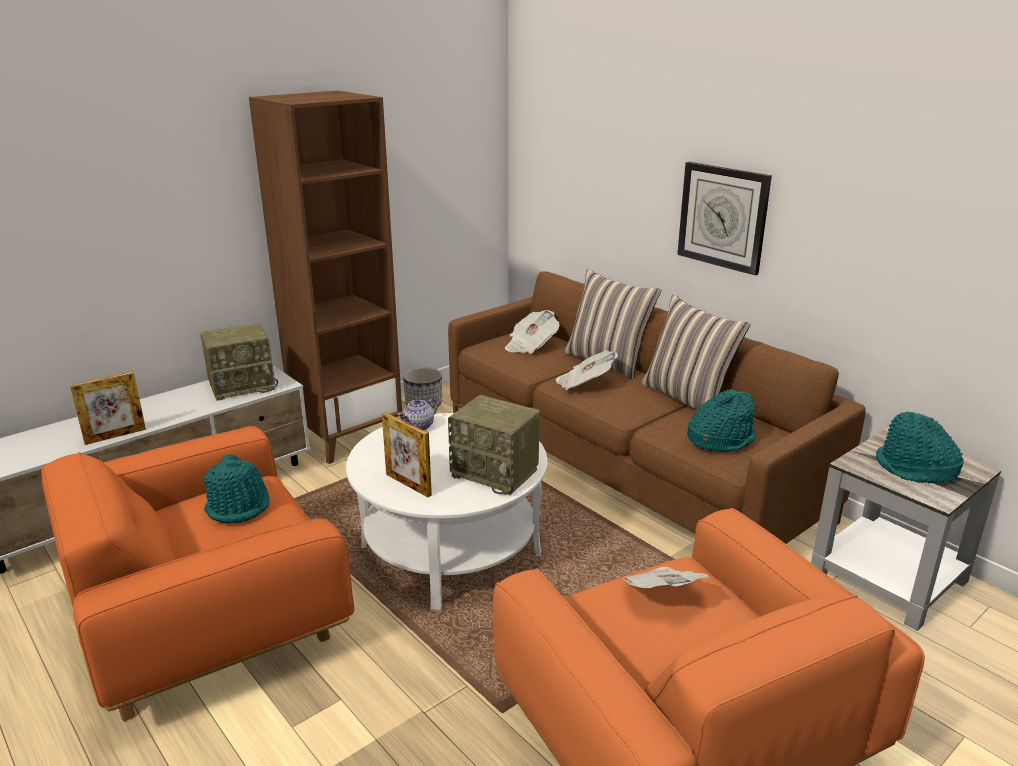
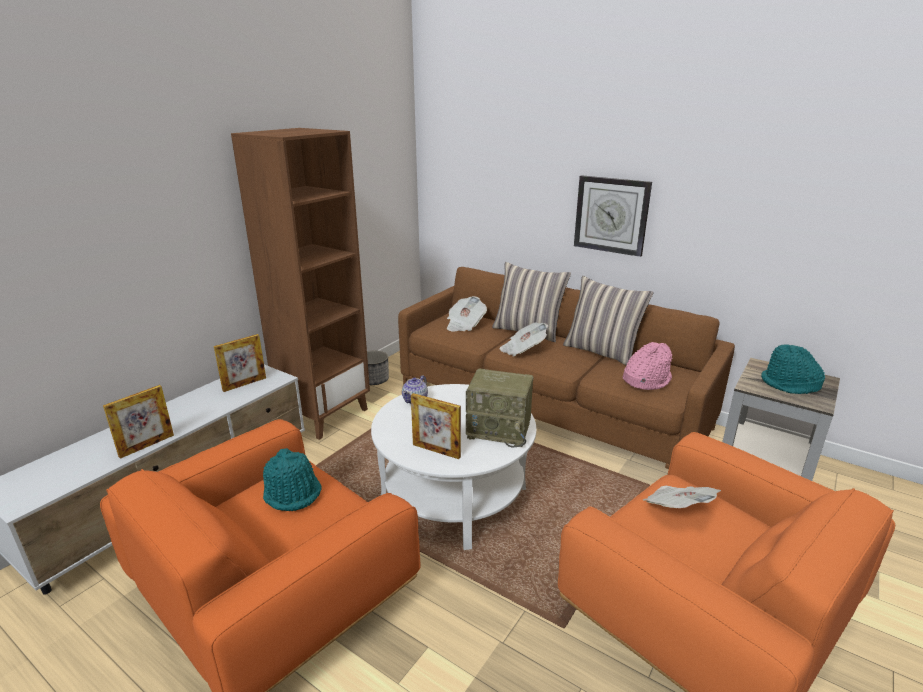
camera: 15 degrees left, 0 degrees up
(243, 385) = (244, 384): radio -> picture frame
(720, 439) = (646, 380): turquoise hat -> pink hat

